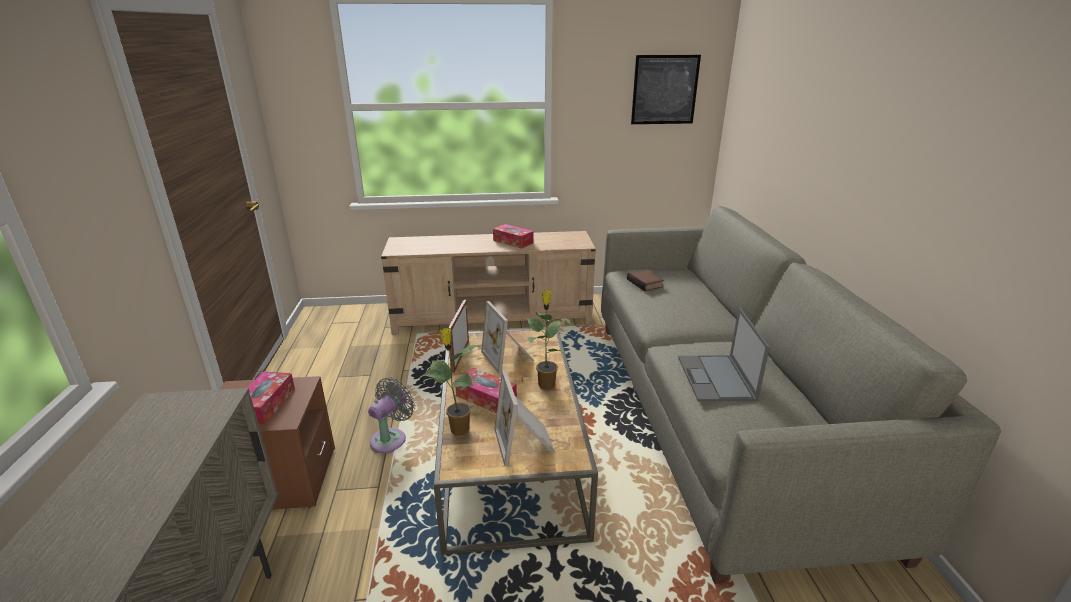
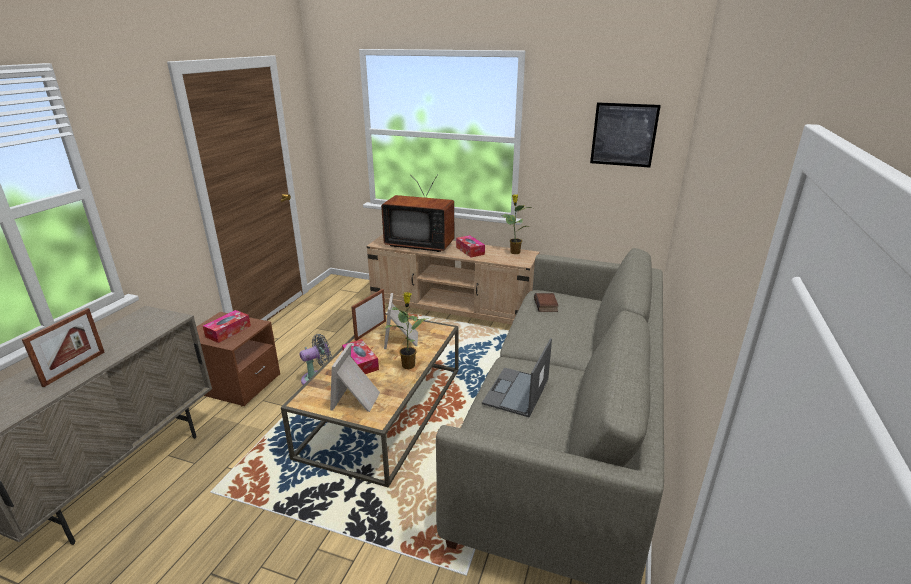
camera: 25 degrees right, 0 degrees up
(106, 528) = (74, 368): none -> picture frame
(447, 243) = (420, 244): none -> television
(458, 429) = (324, 378): potted plant -> potted plant (514, 252)

